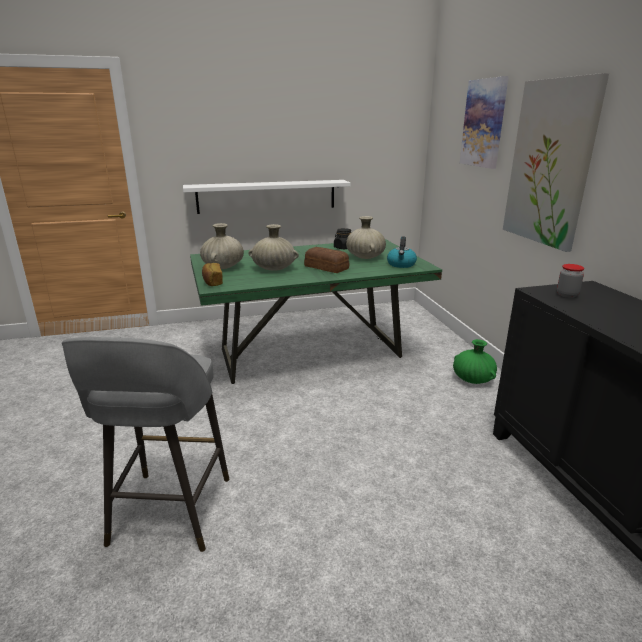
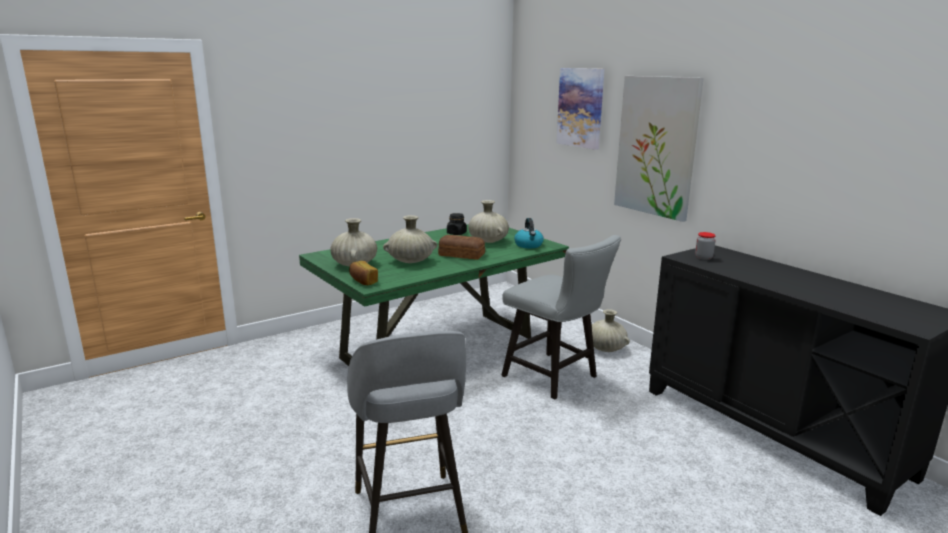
camera: 20 degrees left, 5 degrees down
(267, 196) = (359, 184): white shelf -> none
(400, 401) = (555, 378): none -> grey chair
(472, 379) = (605, 349): green vase -> beige vase

